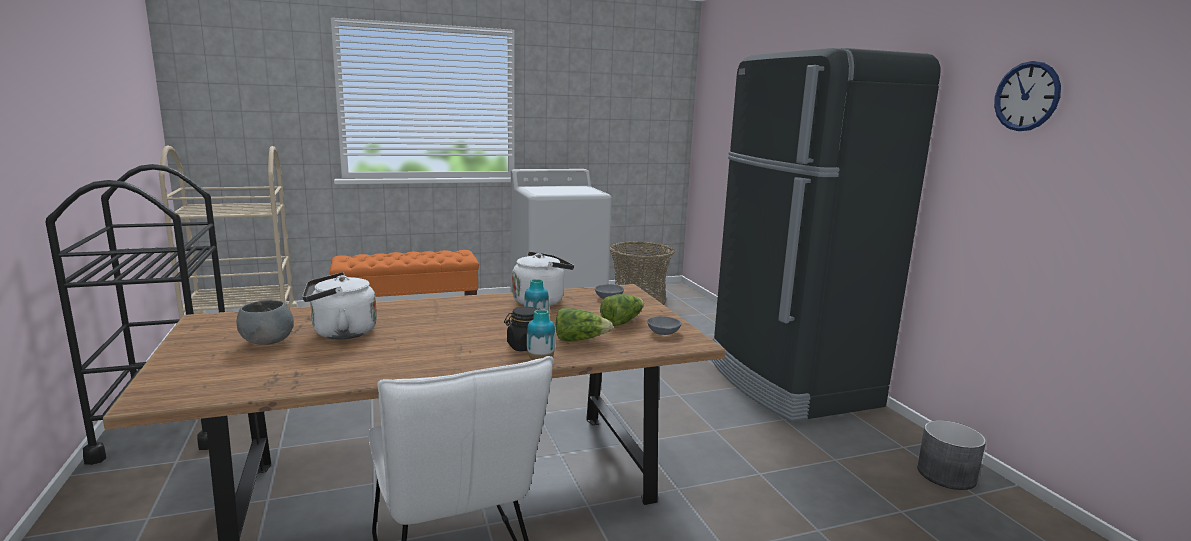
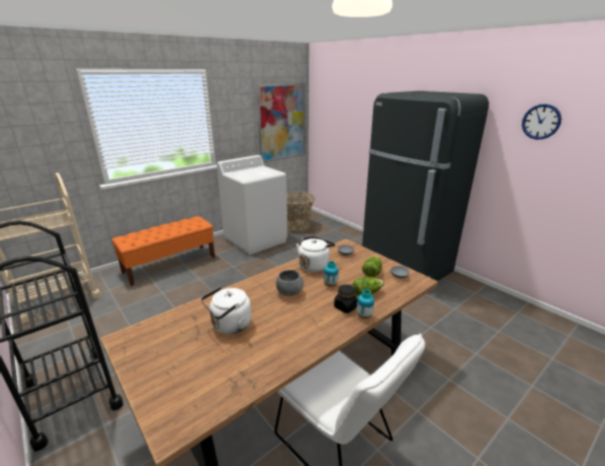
camera: 20 degrees left, 10 degrees up
(267, 341) = (191, 348): grey bowl -> grey bowl (289, 292)
(639, 124) = (282, 122): none -> picture
(946, 475) = (501, 304): grey planter -> none

